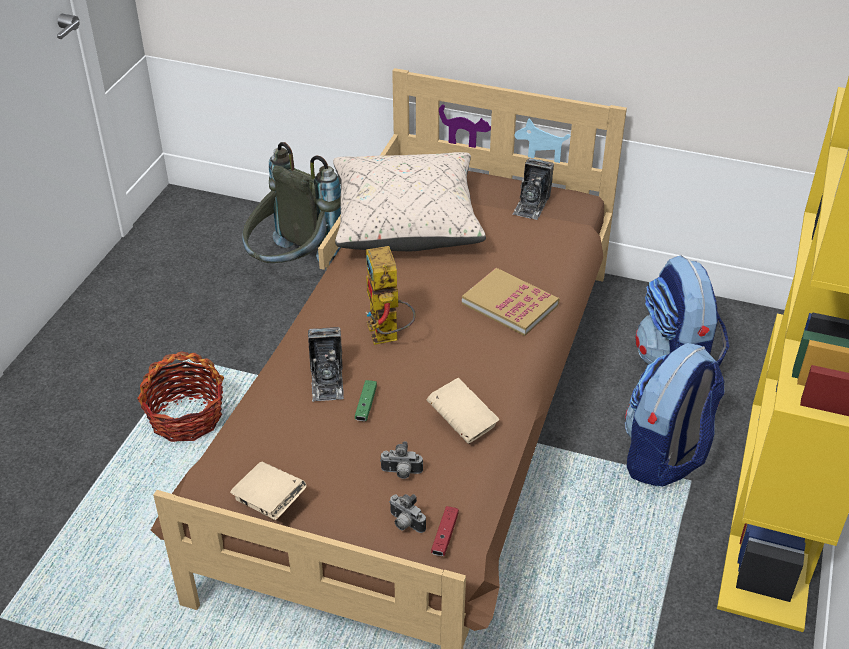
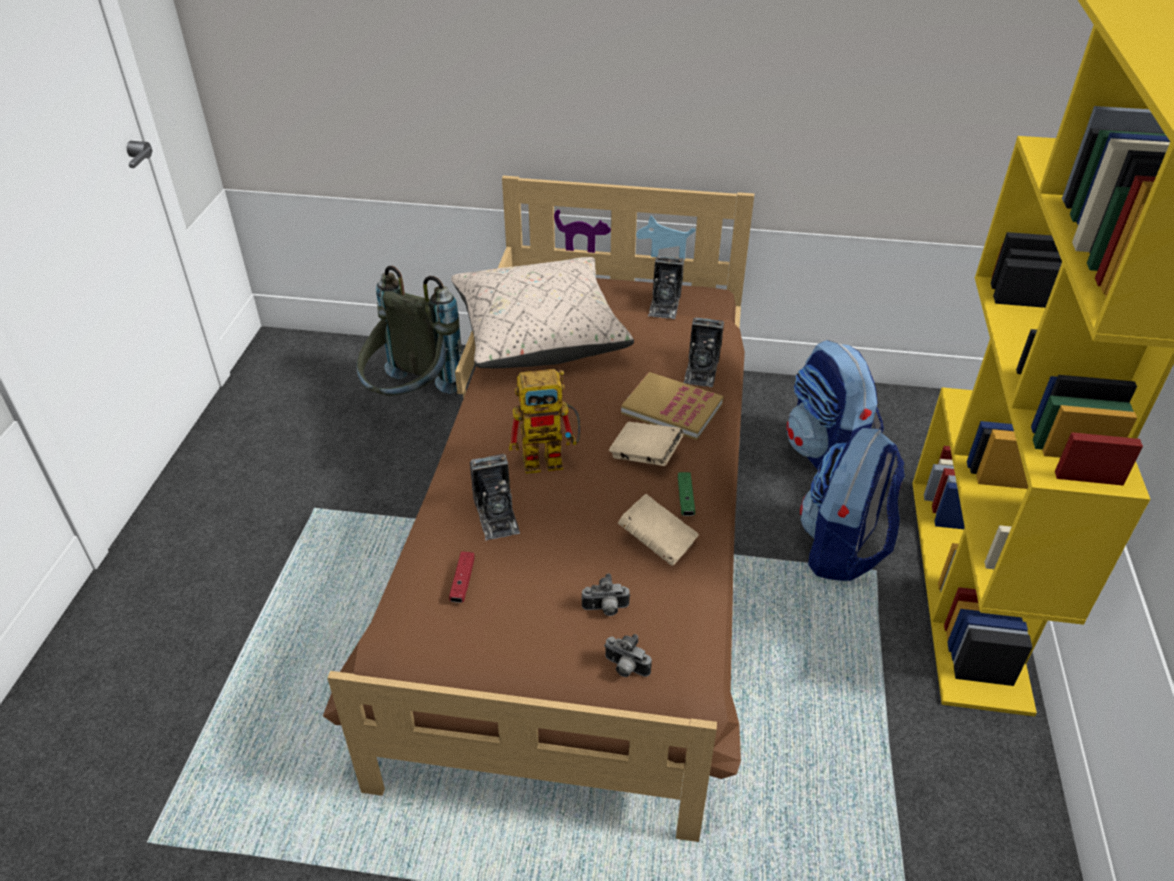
camera: 10 degrees left, 0 degrees up
(186, 417) = (327, 573): basket -> none
(269, 502) = (464, 664): beige book -> beige book (645, 456)
(366, 405) = (546, 537): green game controller -> green game controller (685, 499)
(388, 336) = (551, 458): toy robot -> toy robot turned 75 degrees counterclockwise
(445, 536) = (673, 676): red game controller -> red game controller (462, 582)
(548, 270) = (701, 369): none -> camera

